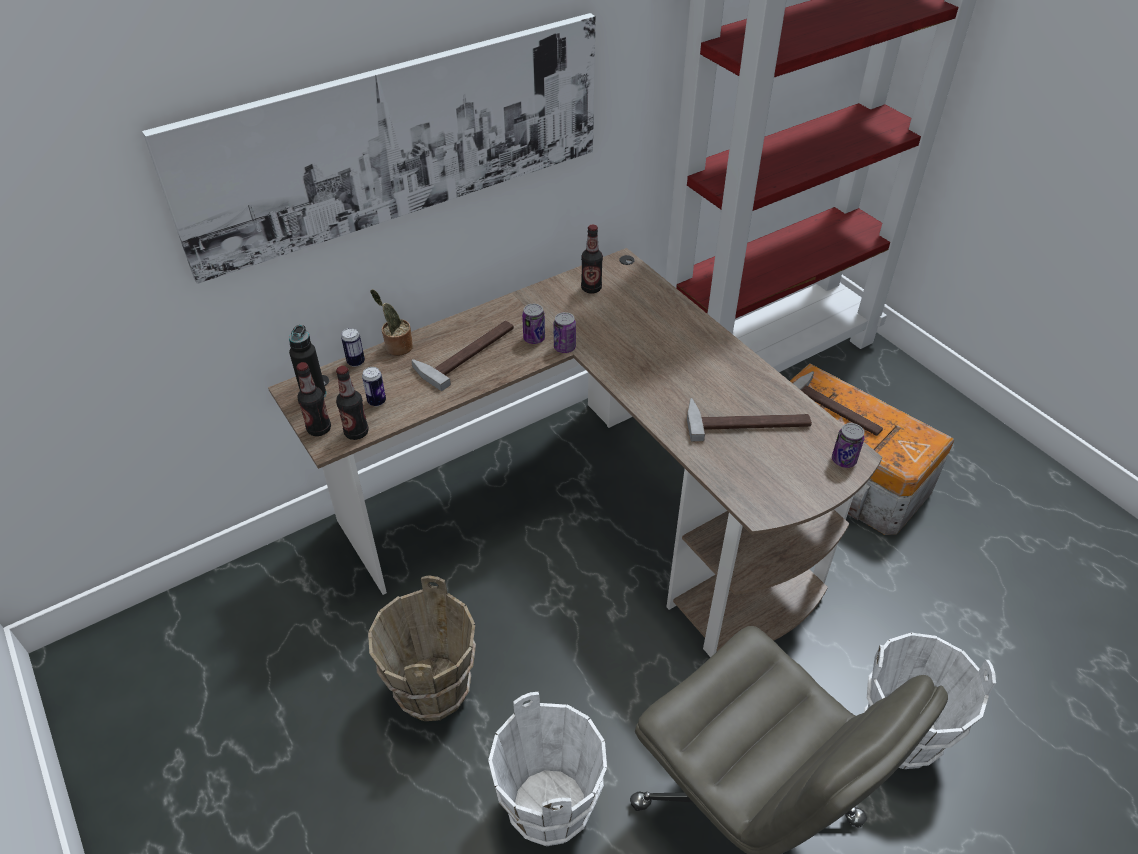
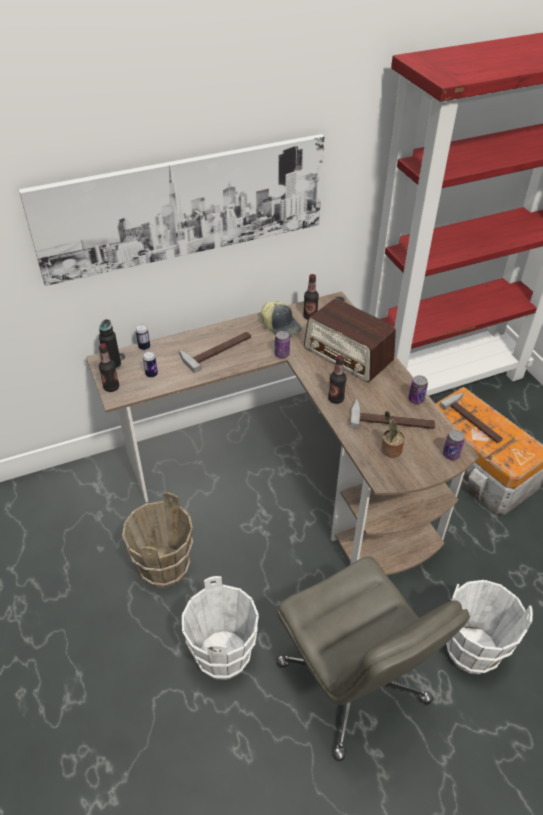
camera: 10 degrees right, 0 degrees up
(356, 432) = (134, 393): bottle -> bottle (336, 399)
(397, 347) = (172, 340): potted plant -> potted plant (389, 450)
(534, 338) = (263, 346): can -> can (416, 399)
(553, 307) = (281, 326): none -> cap
(660, 336) = (348, 355): none -> radio

